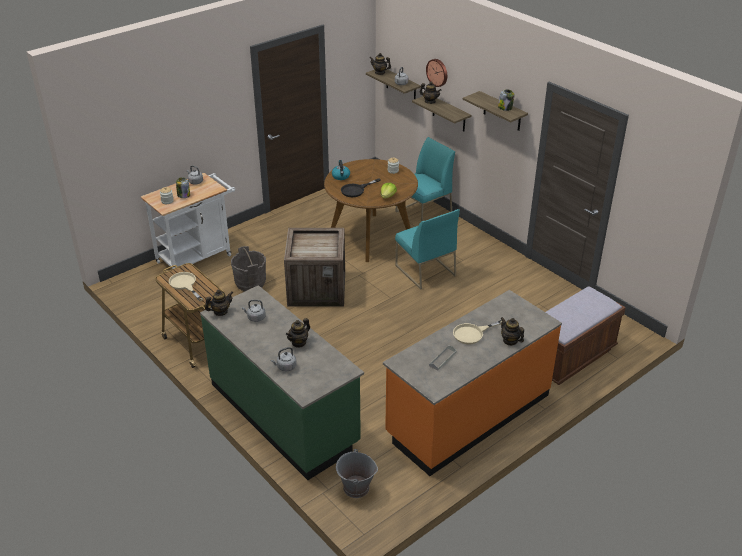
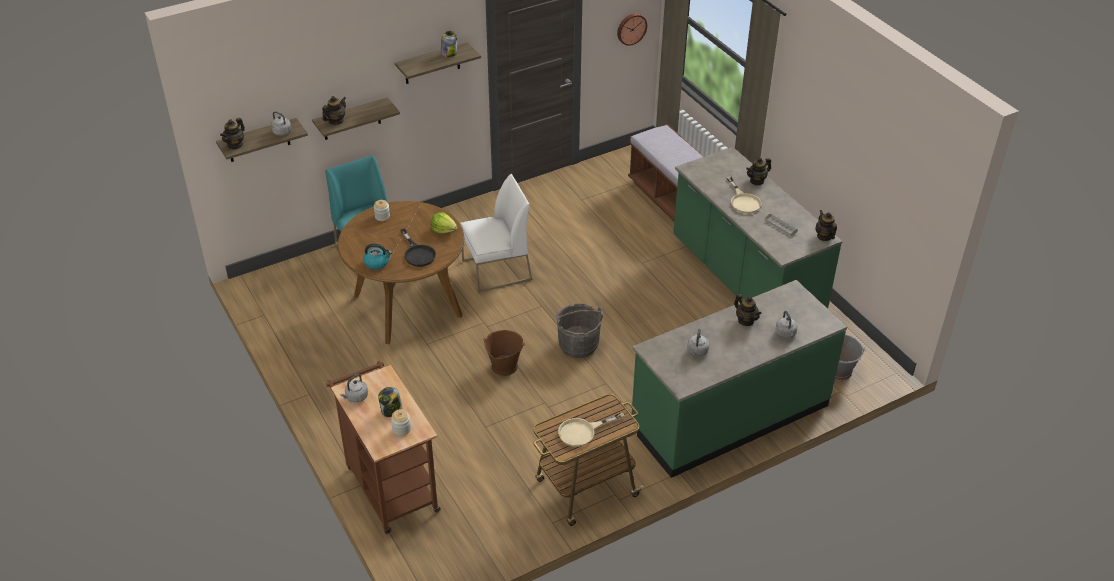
camera: 80 degrees left, 5 degrees up
(198, 257) = (389, 485): white cart -> brown cart
(220, 312) = (681, 380): teapot -> teapot (824, 236)
(250, 283) = (472, 430): grey bucket -> grey bucket (578, 345)
(317, 288) = (504, 366): crate -> brown bucket
(424, 270) = (496, 270): turquoise chair -> white chair
(437, 72) = (322, 83): wall clock -> wall clock (631, 28)
(467, 415) = (744, 280): orange counter -> green counter

